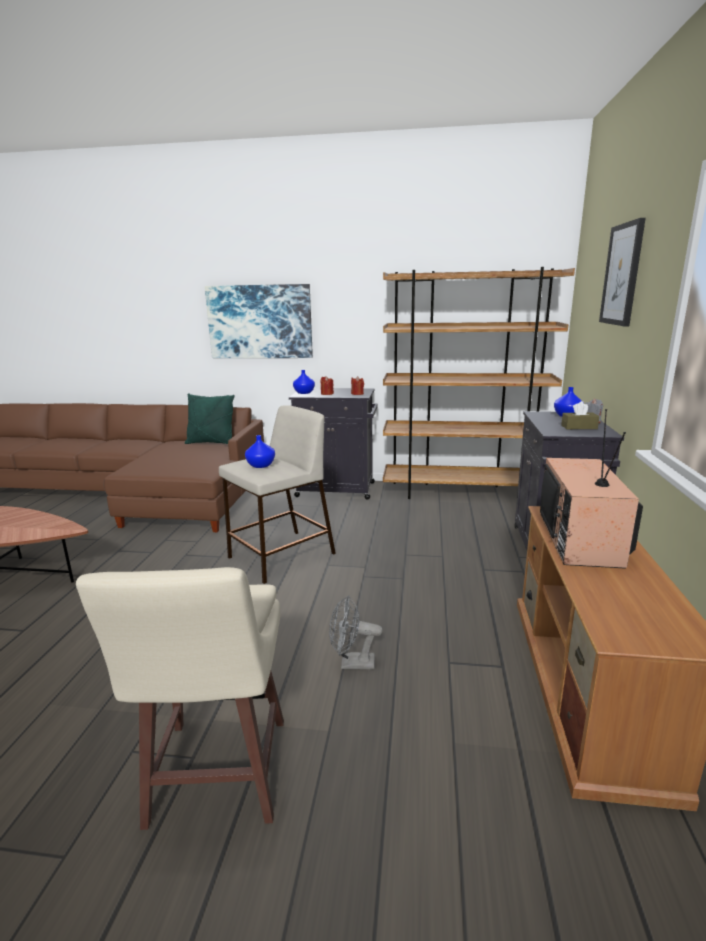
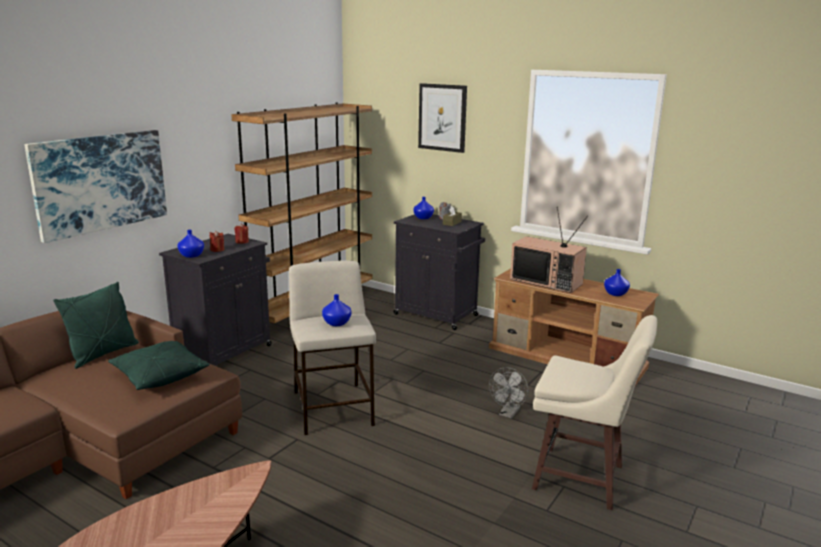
camera: 65 degrees left, 0 degrees up
(184, 461) = (159, 376): none -> green pillow
(635, 606) = (615, 293): none -> blue vase

